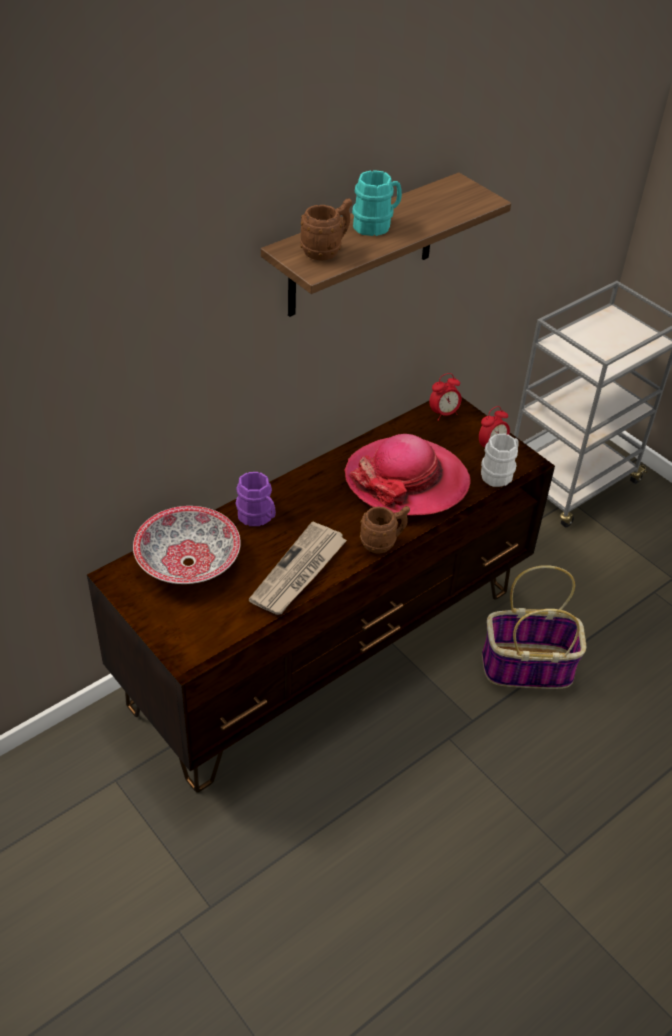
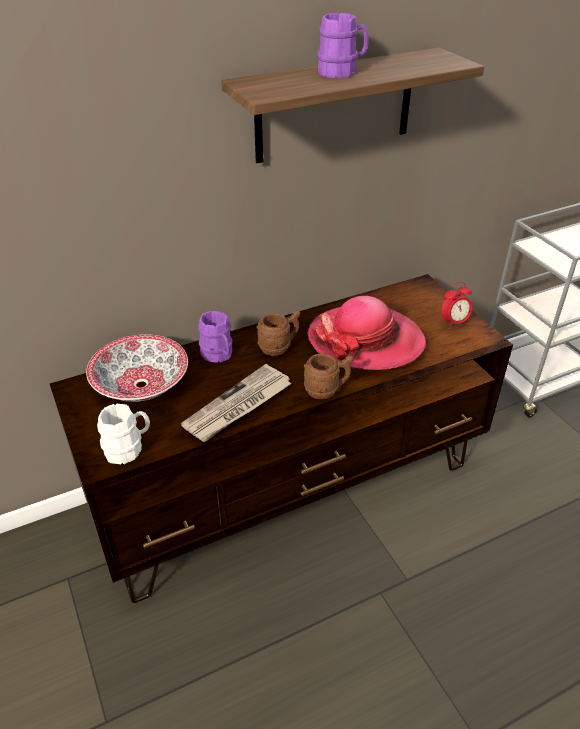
camera: 15 degrees right, 5 degrees down
(326, 251) = (282, 84): brown mug -> brown mug (279, 347)
(376, 224) = (342, 71): turquoise mug -> purple mug
(443, 414) = (415, 291): alarm clock -> none
(499, 473) = (456, 344): white mug -> white mug (128, 448)
(526, 667) = (469, 537): basket -> none

